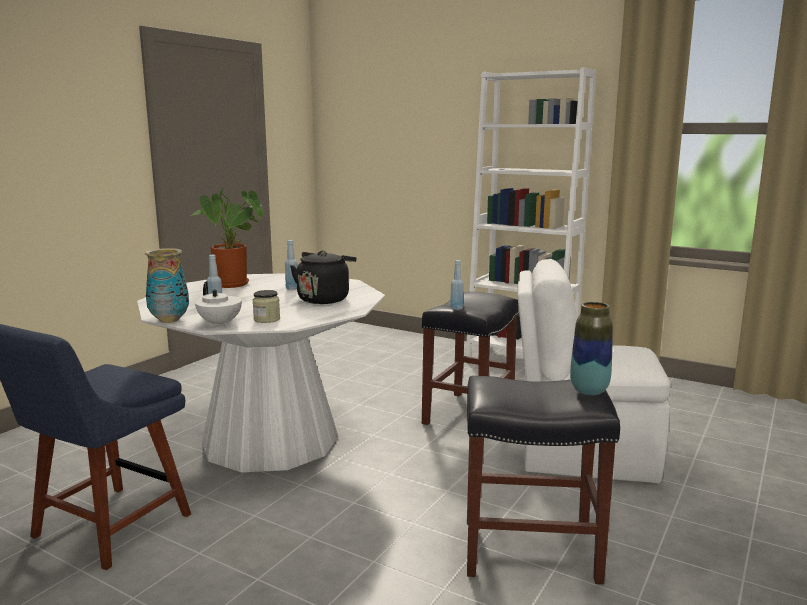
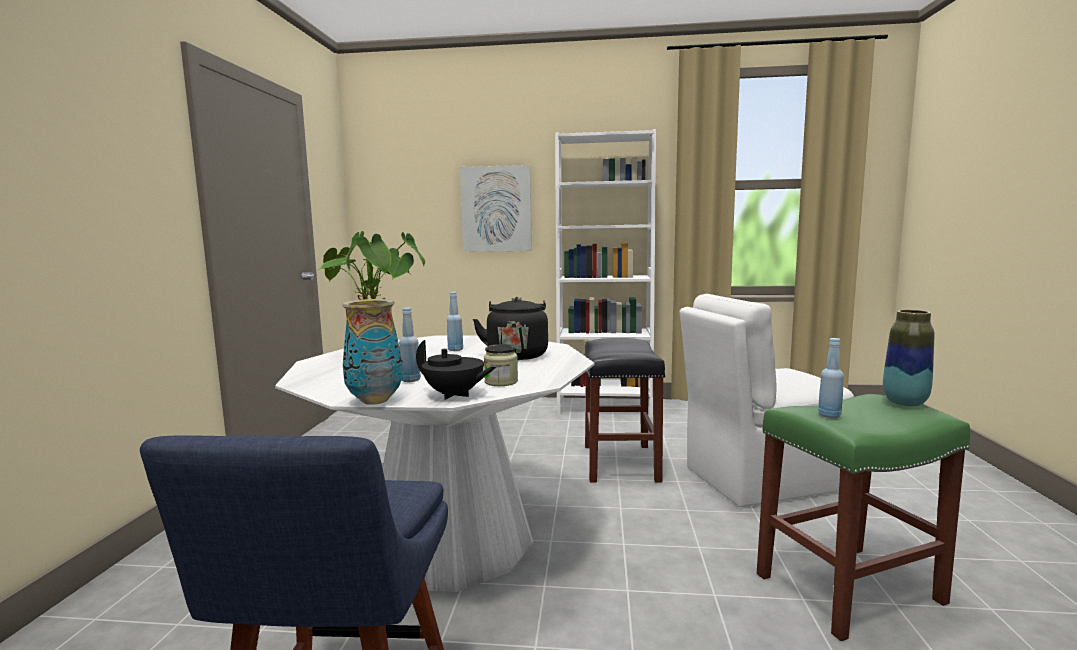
camera: 25 degrees left, 5 degrees down
(220, 324) = (454, 395): white teapot -> black teapot
(438, 146) = (496, 209): none -> picture
(456, 308) = (624, 352): blue bottle -> blue bottle (829, 415)
(528, 550) = (847, 589): black stool -> green stool

